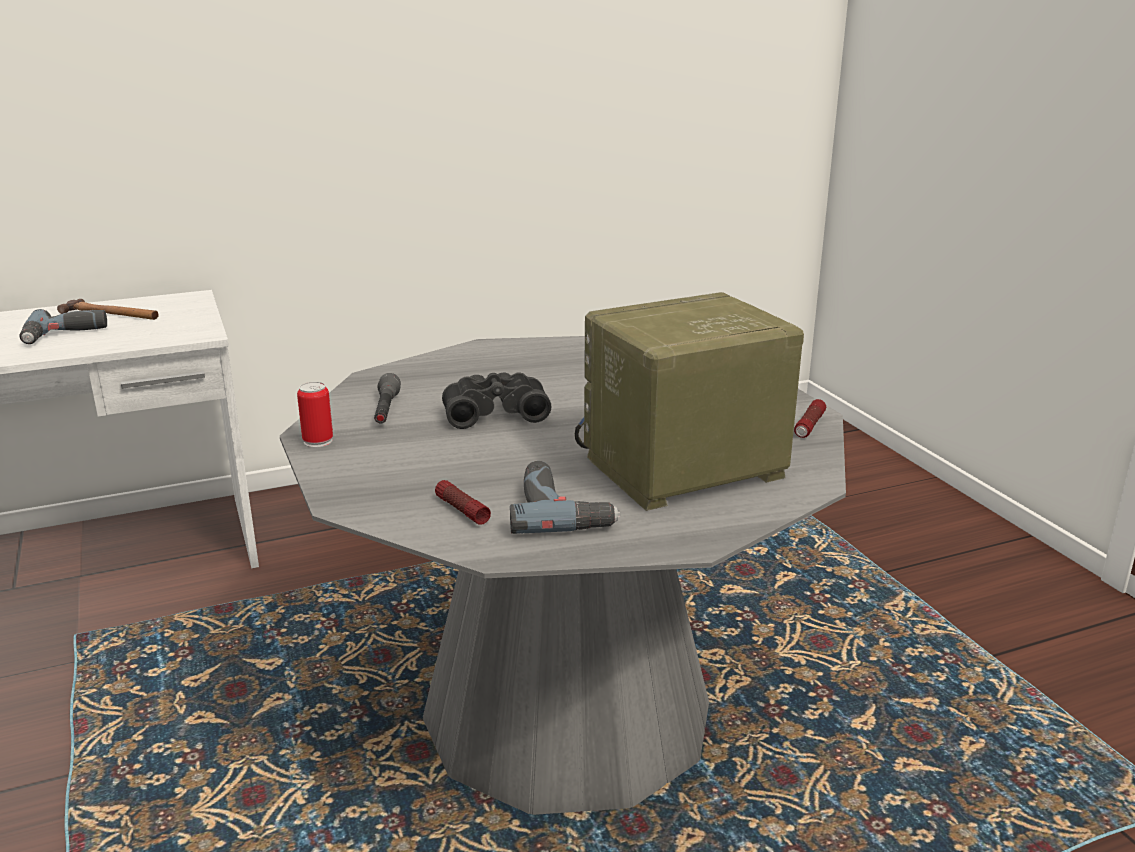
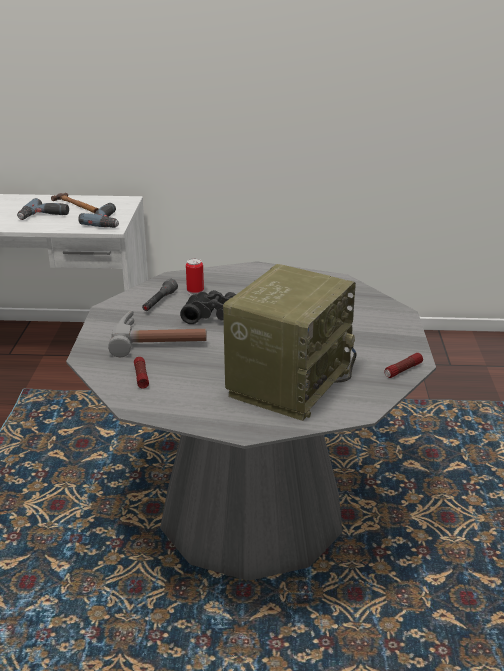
camera: 25 degrees right, 5 degrees up
(318, 441) = (107, 315): can -> can (195, 291)
(439, 457) = (160, 340): none -> hammer
(561, 509) = (194, 390): power drill -> power drill (108, 221)
(682, 469) = (288, 381): radio -> radio turned 120 degrees clockwise

